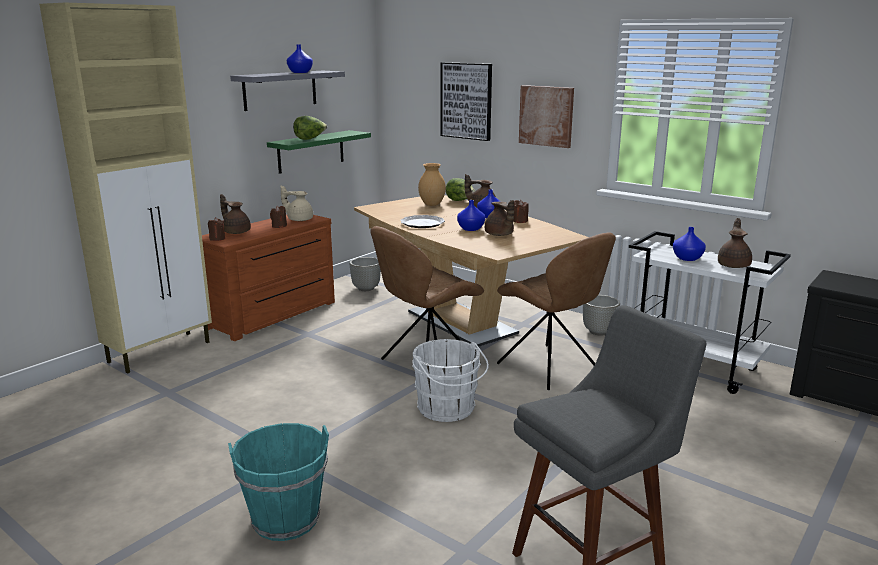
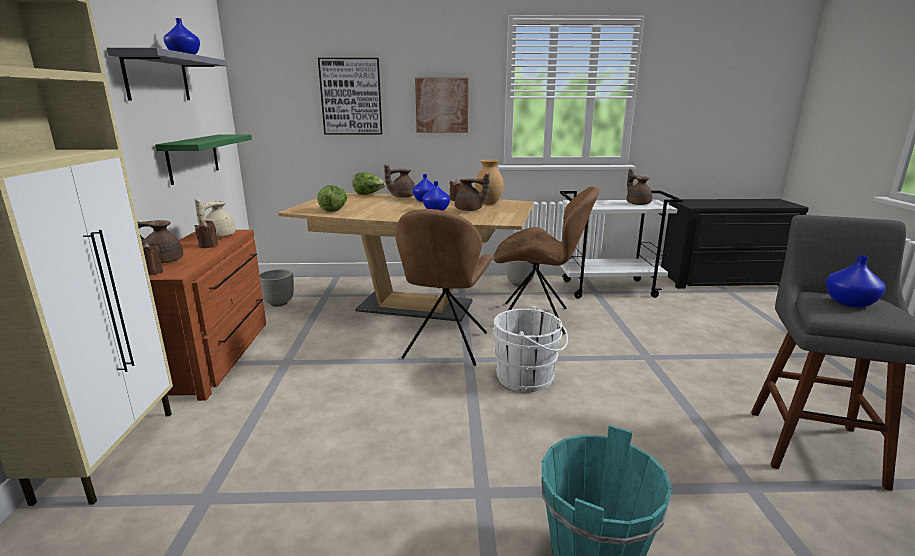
camera: 40 degrees left, 0 degrees up
(299, 219) = (218, 236): beige teapot -> beige teapot turned 45 degrees counterclockwise
(310, 139) = (204, 140): lettuce -> lettuce (334, 210)
(422, 223) = (384, 213): plate -> none
(432, 205) = (352, 200): brown vase -> brown vase (489, 203)
(687, 258) = (605, 205): blue vase -> blue vase (848, 302)

